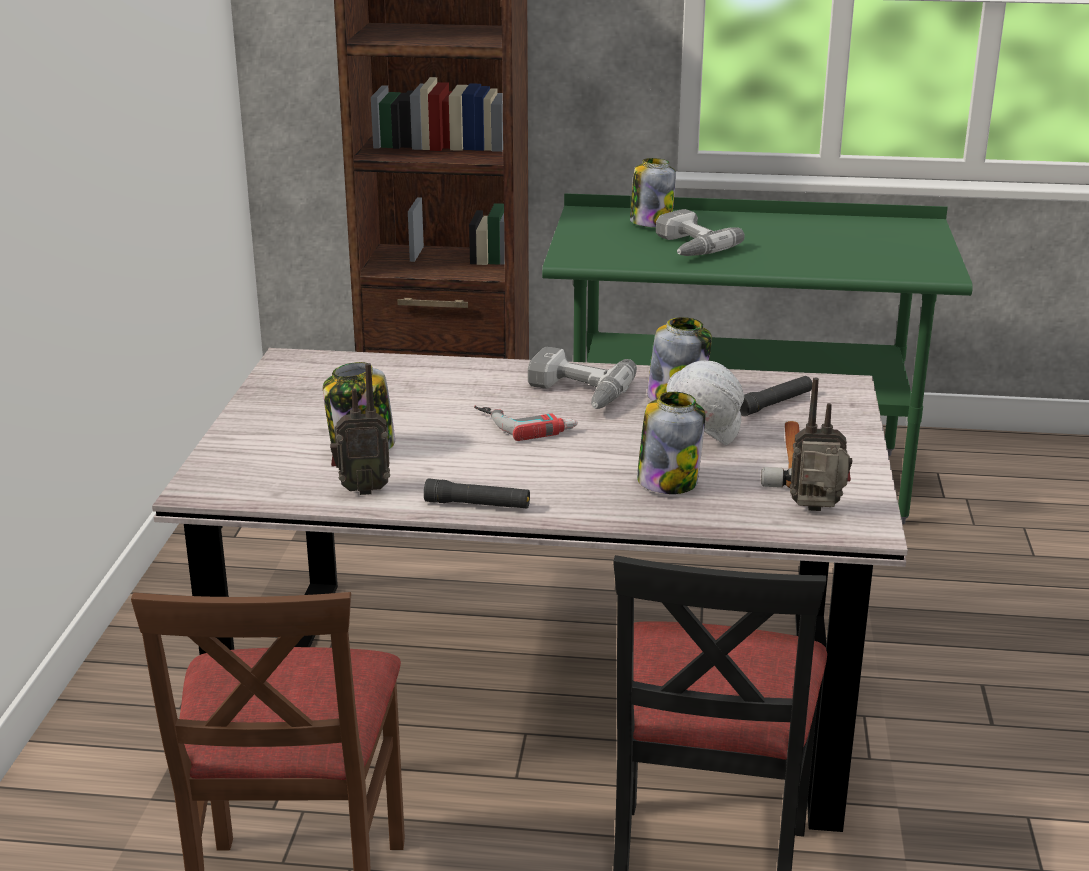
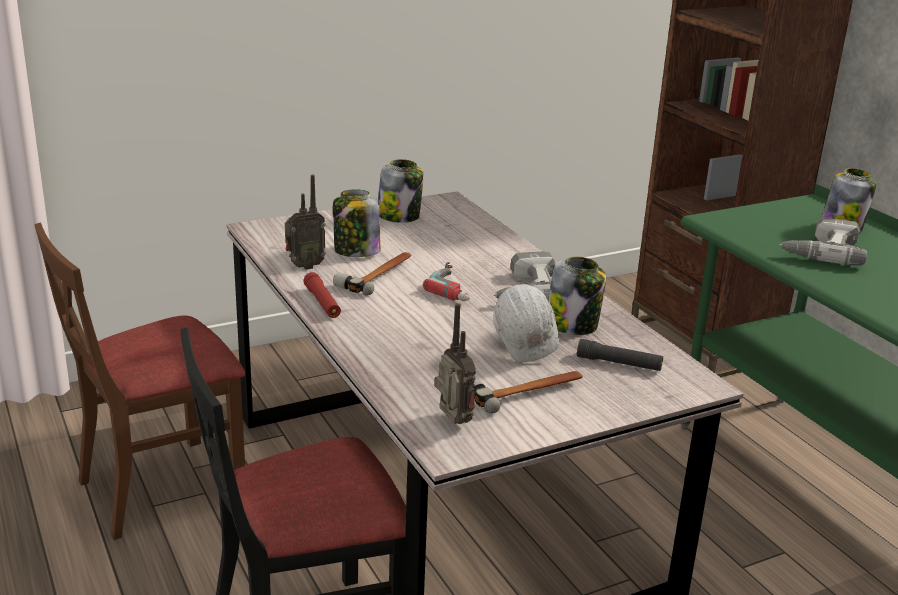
camera: 55 degrees right, 0 degrees up
(362, 489) = (304, 266): radio -> radio turned 75 degrees counterclockwise
(445, 454) = (378, 275): none -> hammer
(477, 504) = (322, 303): black flashlight -> red flashlight
(668, 481) = (431, 354): jar -> jar (399, 216)

